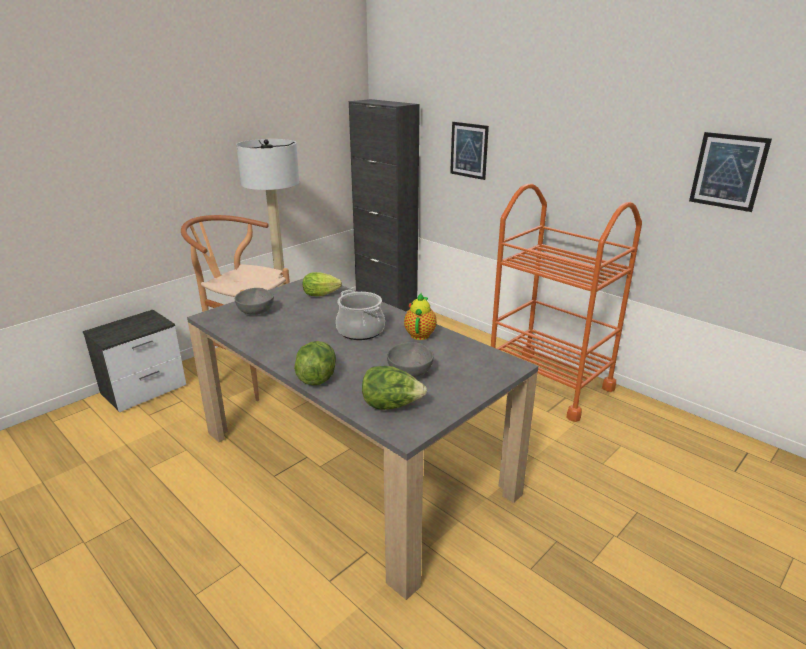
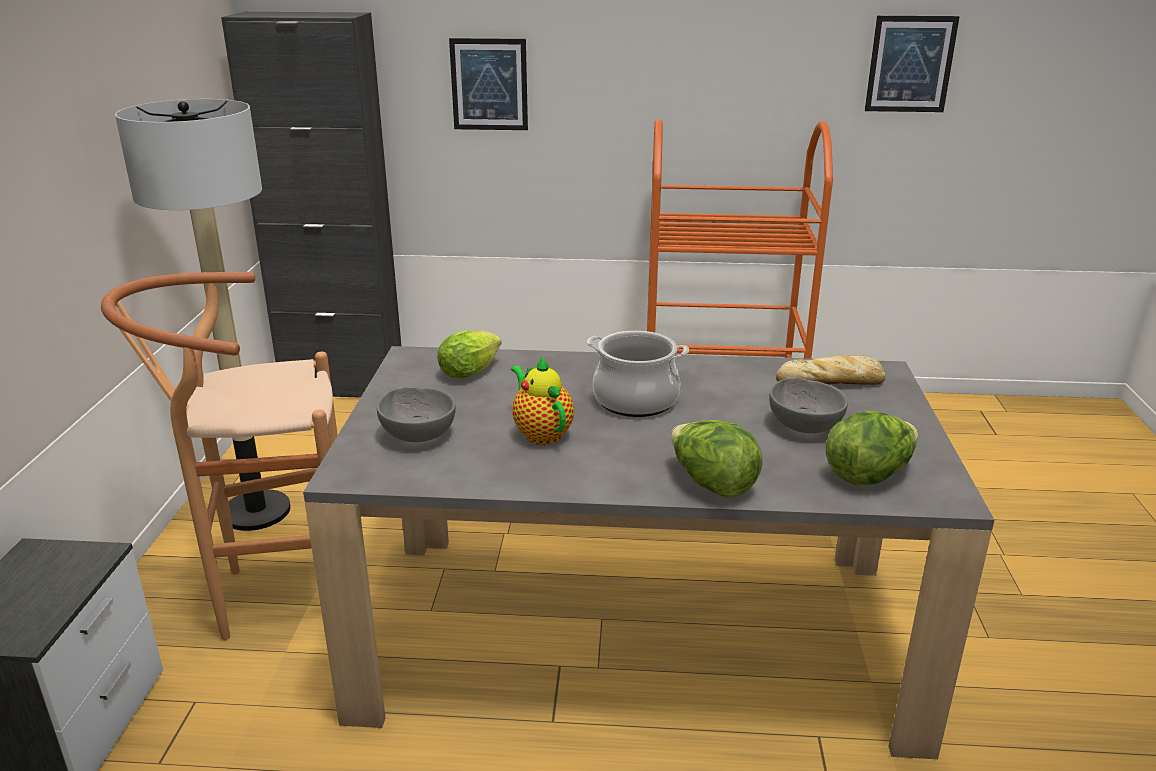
camera: 40 degrees left, 0 degrees up
(420, 334) = (716, 375): teapot -> teapot (541, 433)
(471, 359) = (831, 382): none -> bread

